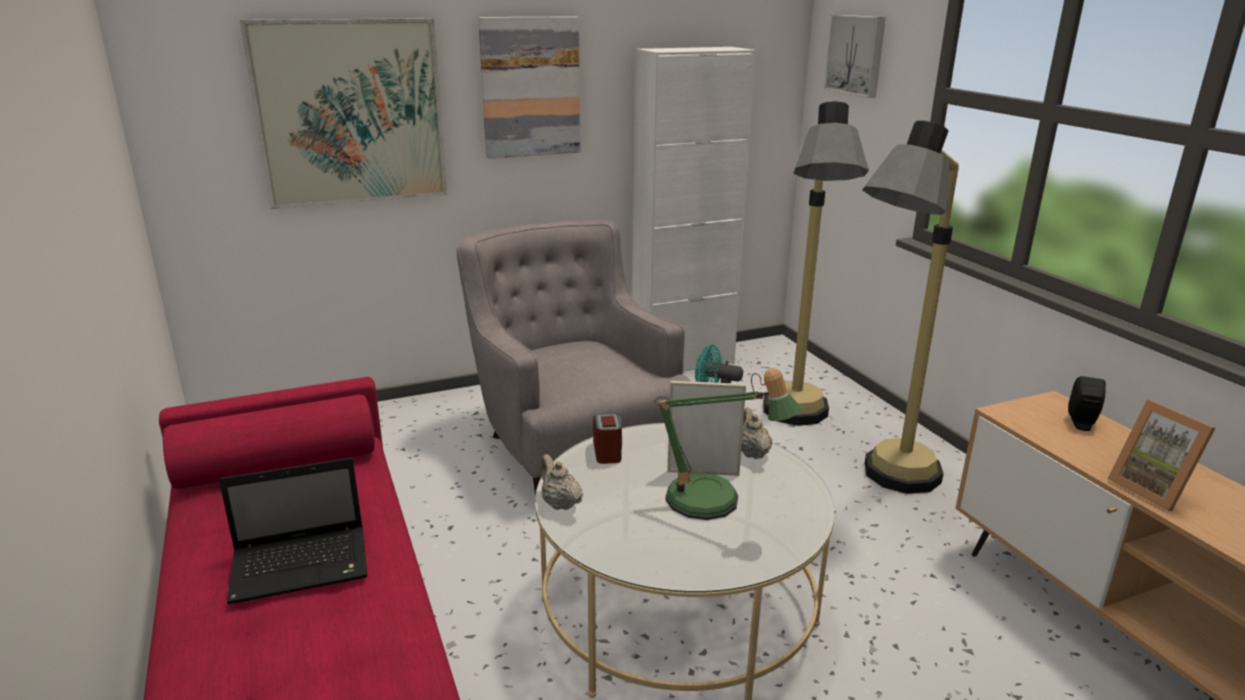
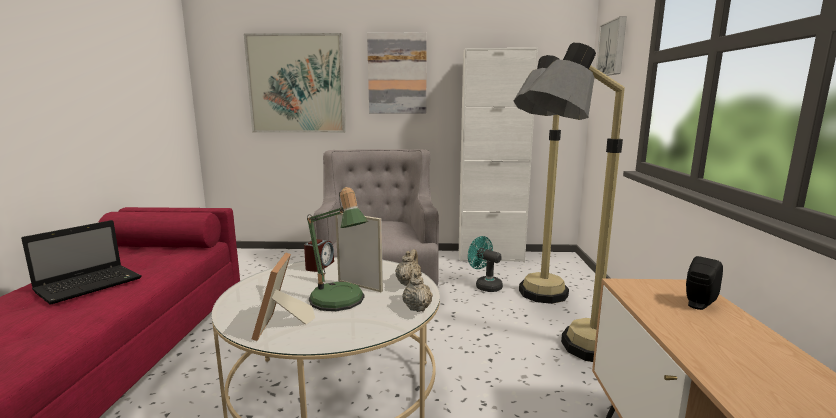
camera: 25 degrees right, 10 degrees down
(303, 565) = (91, 284): laptop -> laptop turned 60 degrees counterclockwise
(559, 503) = (251, 284): beige teapot -> beige teapot (417, 307)
(1152, 489) = (723, 365): picture frame -> picture frame (282, 327)

